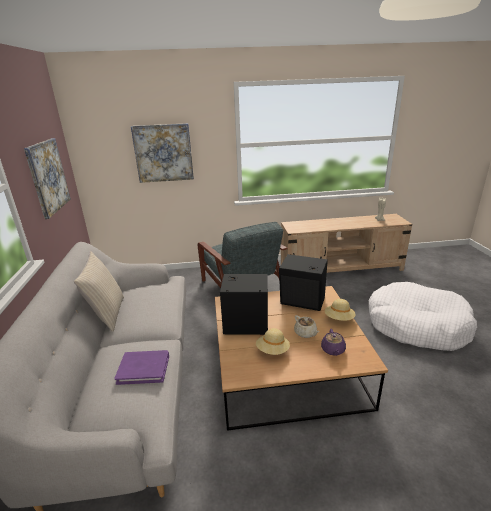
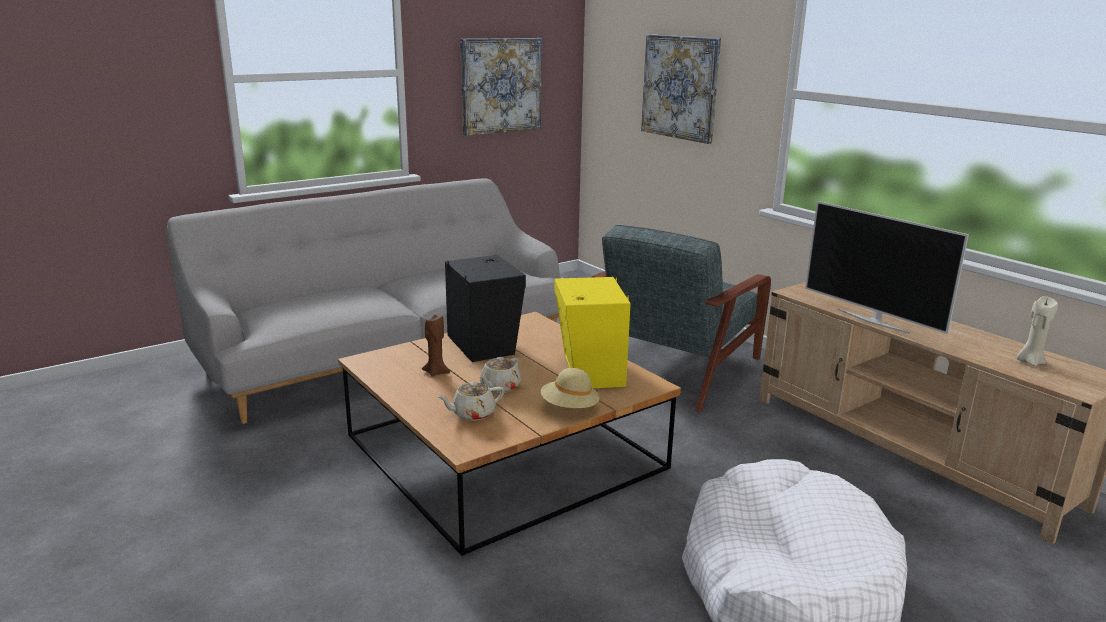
camera: 60 degrees right, 5 degrees down
(107, 314) = (426, 267): beige pillow -> none
(144, 369) = (337, 306): purple book -> none
(273, 350) = (436, 372): beige hat -> brown candle
(303, 302) = (589, 371): black speaker -> yellow speaker
(332, 228) = (873, 321): none -> television
(333, 350) = (472, 414): purple teapot -> beige teapot

